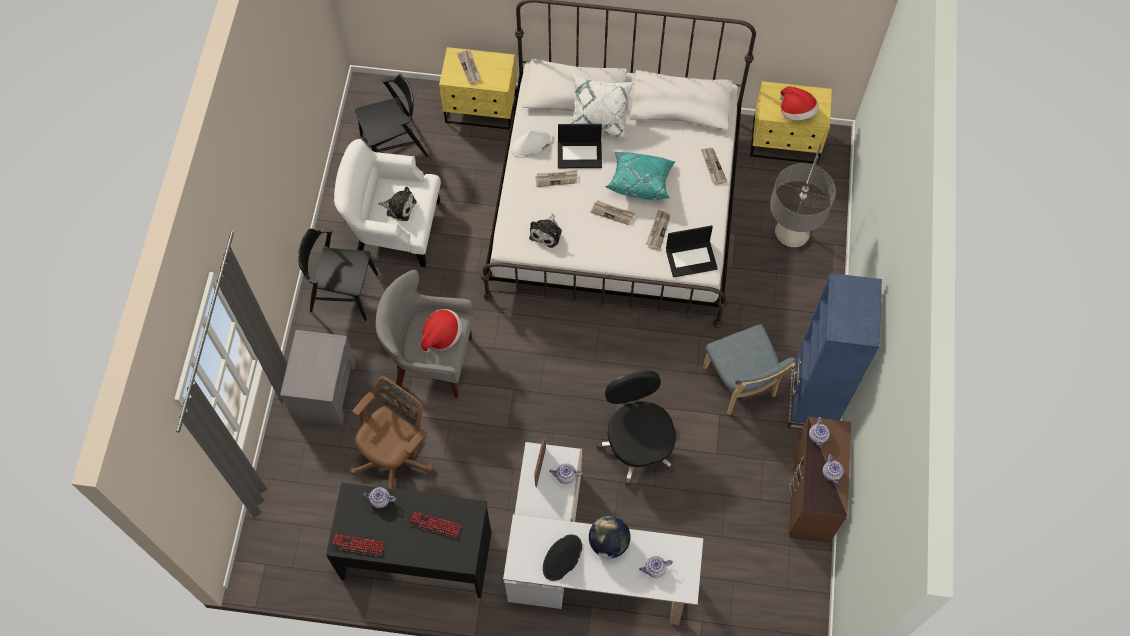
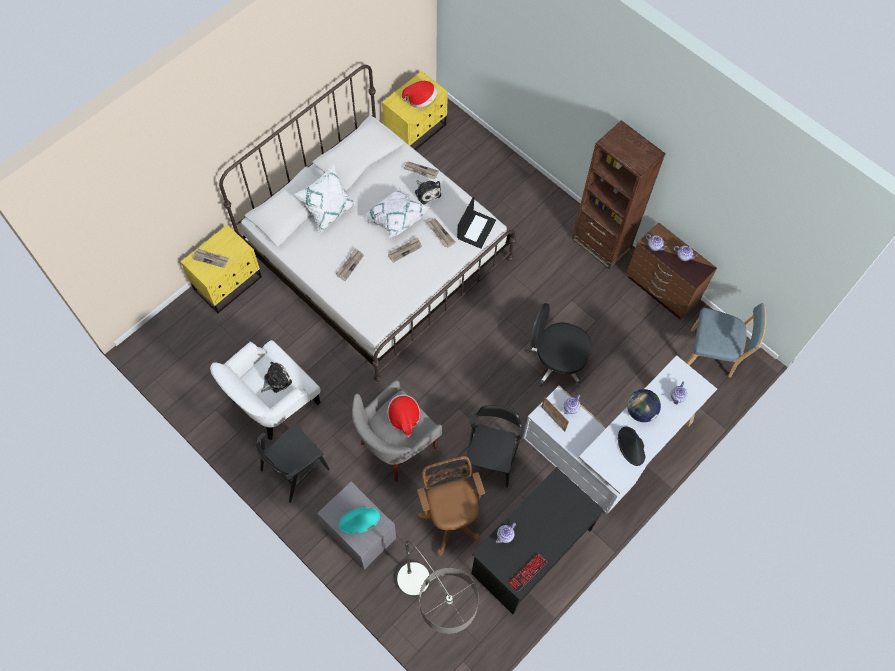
camera: 55 degrees left, 0 degrees up
(313, 369) = (359, 521): none -> turquoise hat
(394, 146) = (206, 358): black chair -> black chair (491, 458)
(435, 524) = (549, 511): keyboard -> none
(531, 144) = (309, 261): white hat -> none
(547, 233) = (385, 298): plush toy -> plush toy (427, 192)
(580, 154) = (343, 238): laptop -> none
(640, 181) = (395, 218): turquoise pillow -> white pillow
(741, 385) = (561, 274): blue chair -> blue chair (713, 354)
(779, 269) = (500, 197): floor lamp -> floor lamp (435, 614)
(812, 399) = (601, 243): blue bookcase -> brown bookcase

